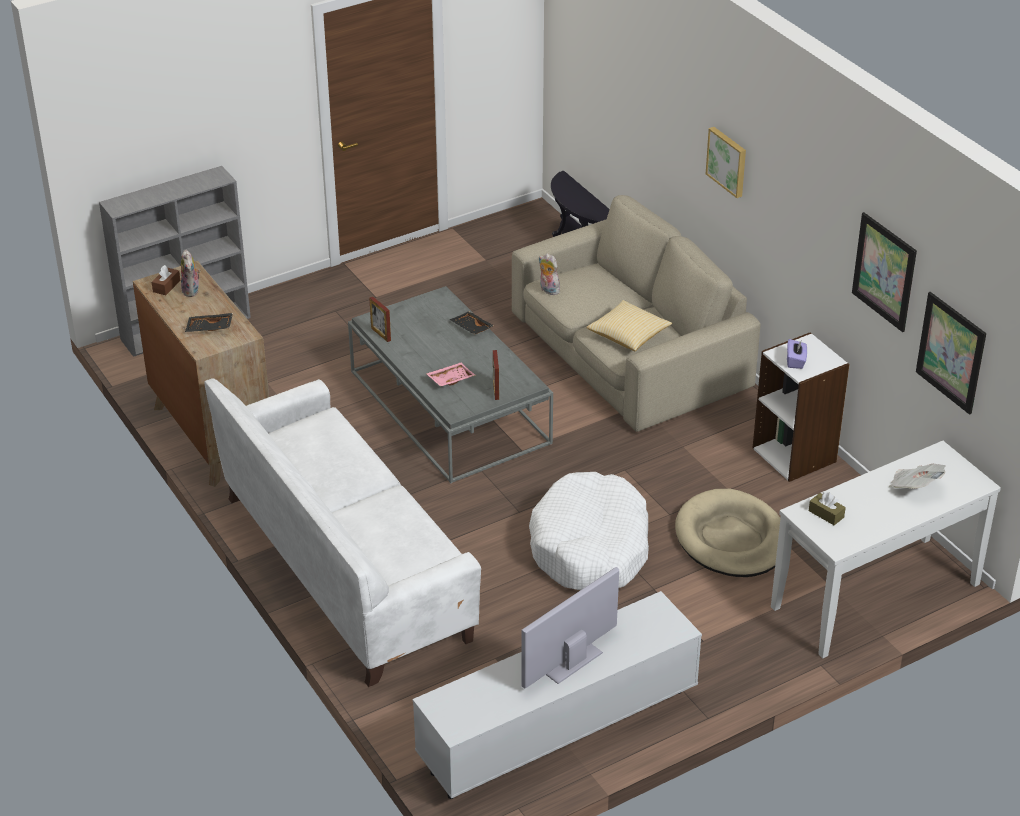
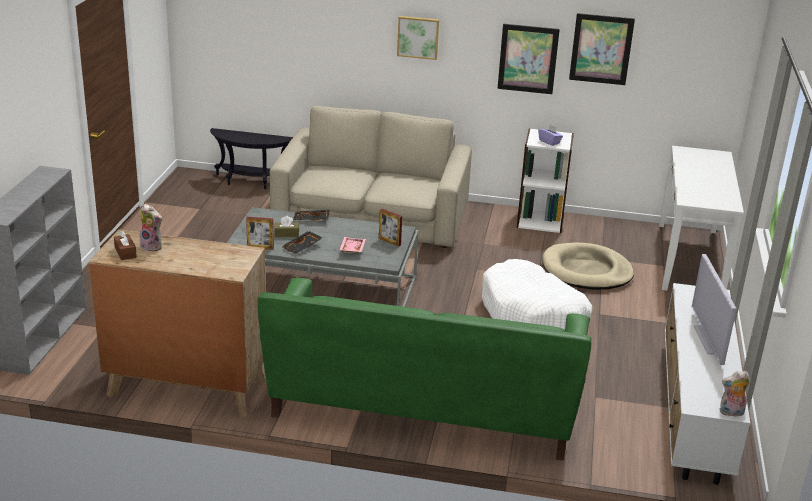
camera: 50 degrees left, 10 degrees down
(209, 328) = (213, 260): black tray -> black tray (302, 247)
(345, 567) = (423, 406): white sofa -> green sofa
(548, 290) = (315, 185): plush toy -> plush toy (731, 413)
(628, 335) = (404, 186): pillow -> none
(826, 514) = (697, 196): brown tissue box -> brown tissue box (286, 234)
(914, 487) = (703, 167): newspaper -> none
(951, 352) = (674, 78): picture -> picture (528, 59)

